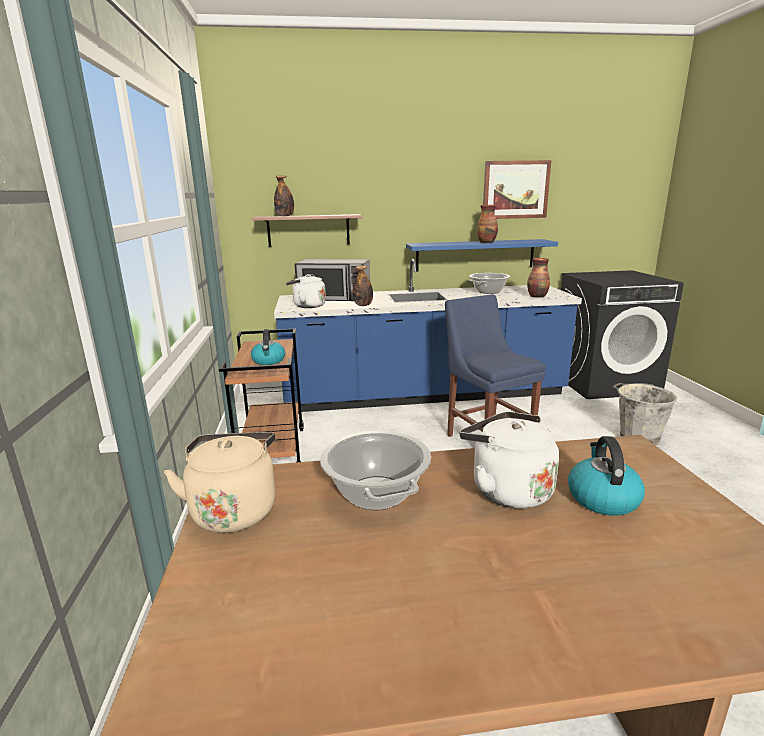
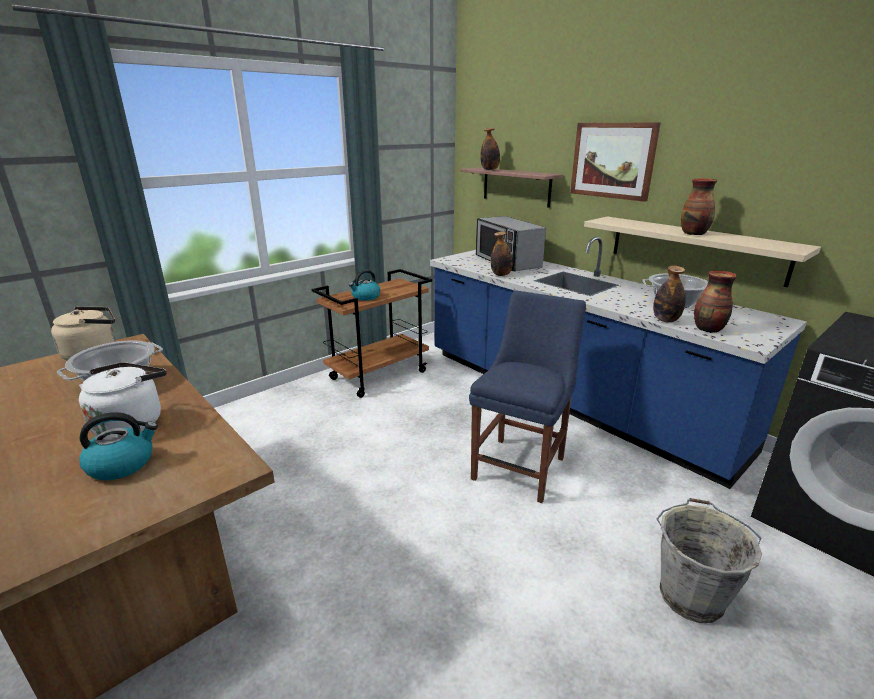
camera: 55 degrees right, 5 degrees up
(307, 306) = (464, 262): white kettle -> none
(475, 255) = (695, 249): blue shelf -> beige shelf
(514, 298) = (665, 320): none -> bottle
(515, 190) = (780, 159): picture -> picture (612, 160)

